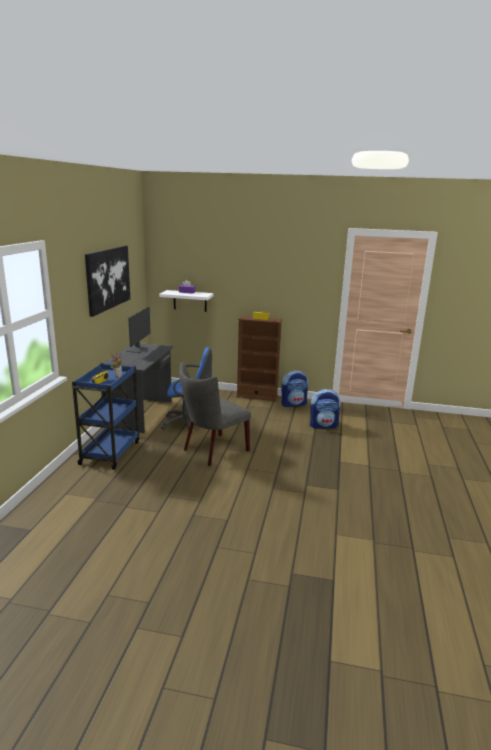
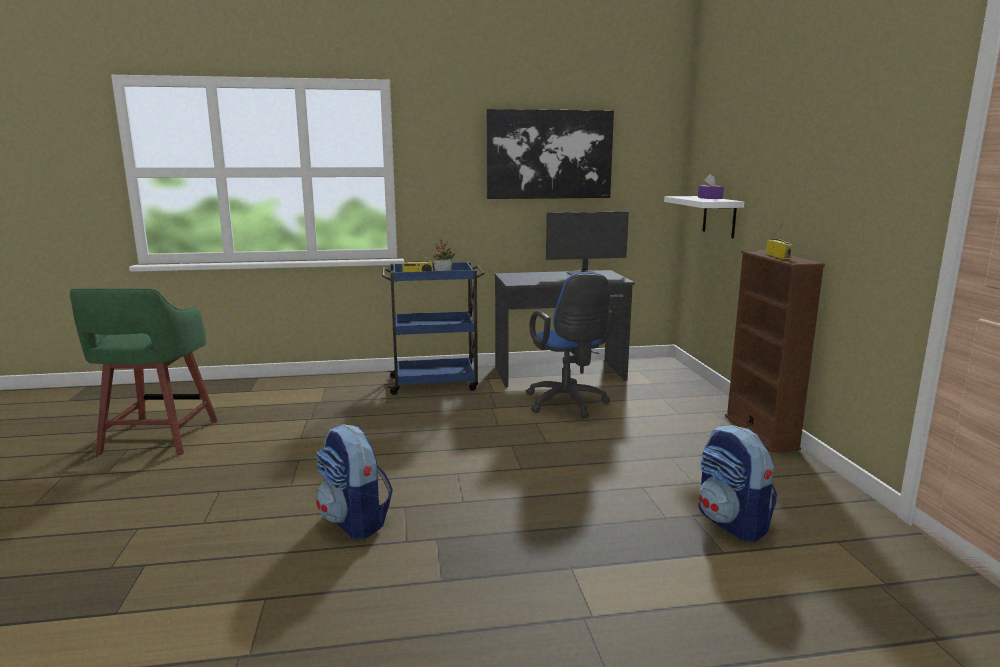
camera: 70 degrees right, 5 degrees down
(98, 579) = (157, 438): none -> green stool
(212, 451) = (494, 437): grey chair -> none
(293, 404) = (789, 472): backpack -> backpack (355, 521)

